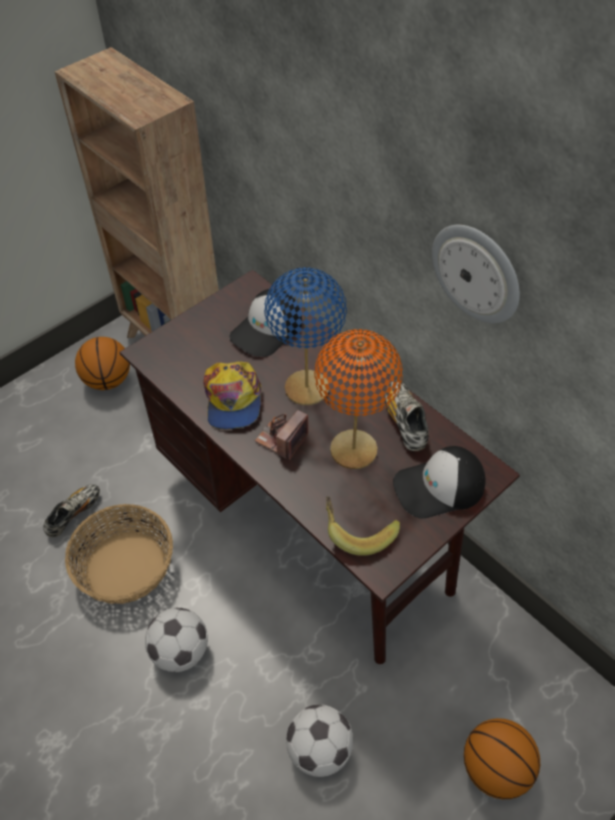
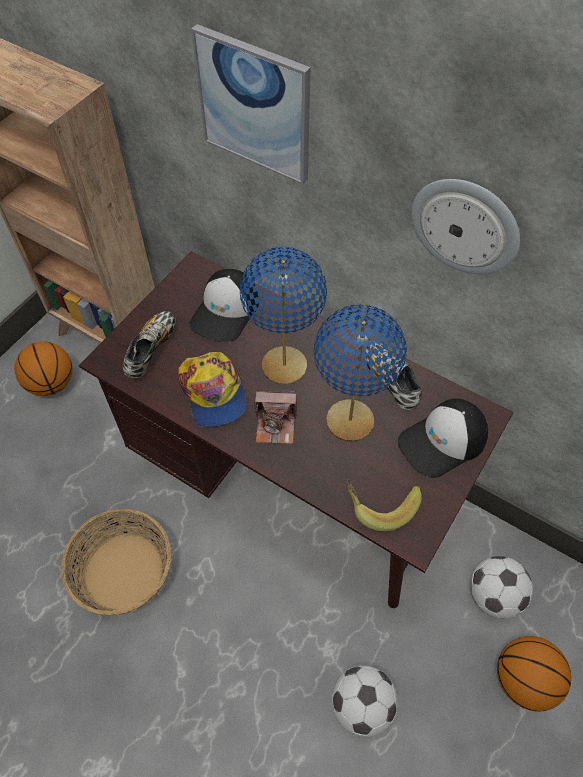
camera: 15 degrees left, 5 degrees up
(73, 514) = (55, 529): shoe -> shoe (151, 350)
(180, 651) = (202, 643): football -> football (493, 595)
(282, 439) = (276, 424): camera -> camera turned 105 degrees counterclockwise
(311, 136) = (255, 105): none -> picture
(354, 449) = (350, 420): orange table lamp -> blue table lamp

